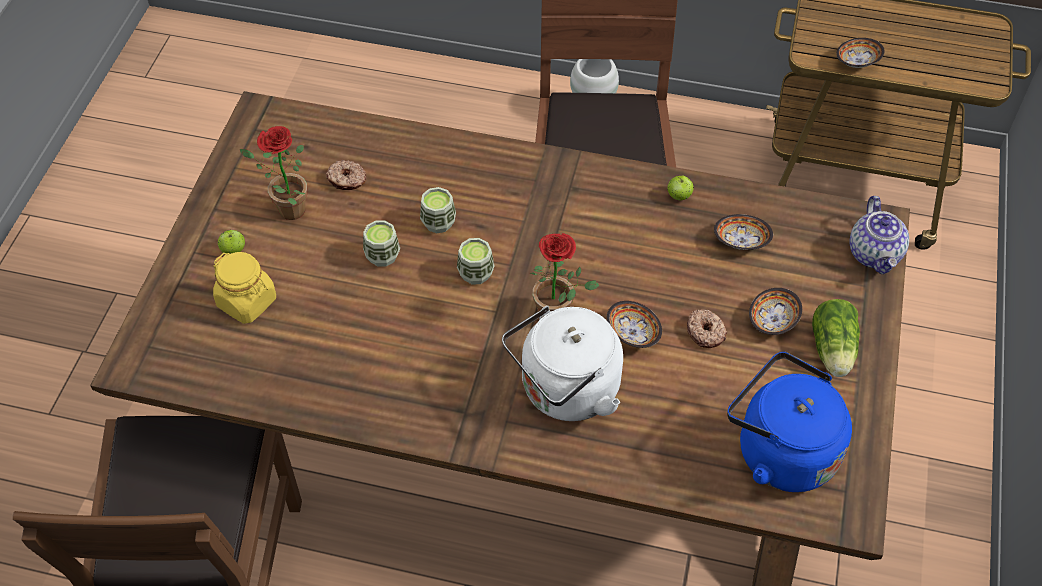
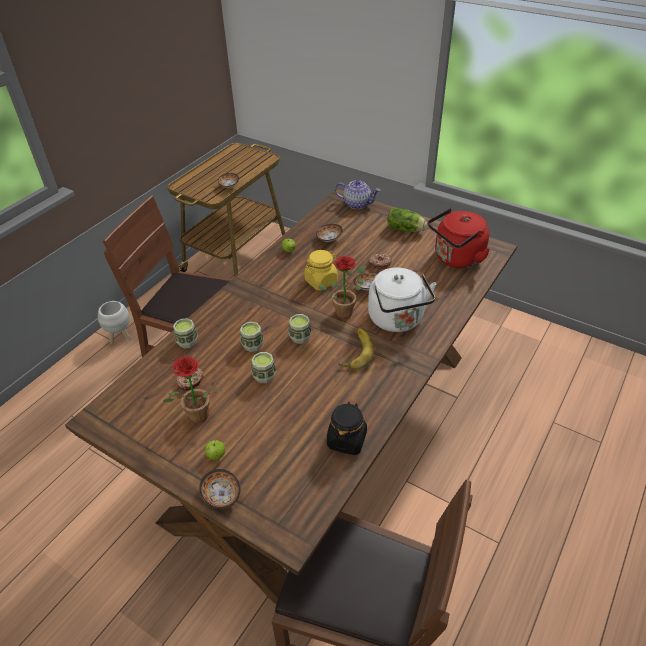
camera: 70 degrees left, 10 degrees down
(247, 302) = (267, 455): yellow jar -> yellow jar (321, 281)
(295, 383) = (346, 440): none -> black jar
(419, 148) = (187, 342): none -> cup
(470, 350) = (355, 351): none -> banana
(772, 320) = (381, 242): bowl -> bowl (221, 495)
(780, 451) = (456, 259): blue kettle -> red kettle

